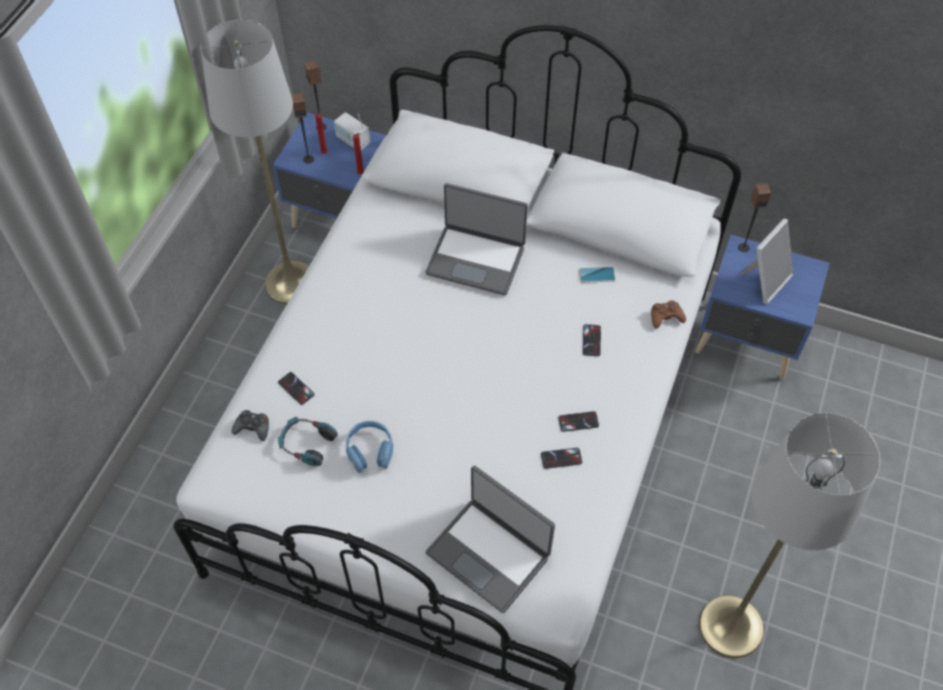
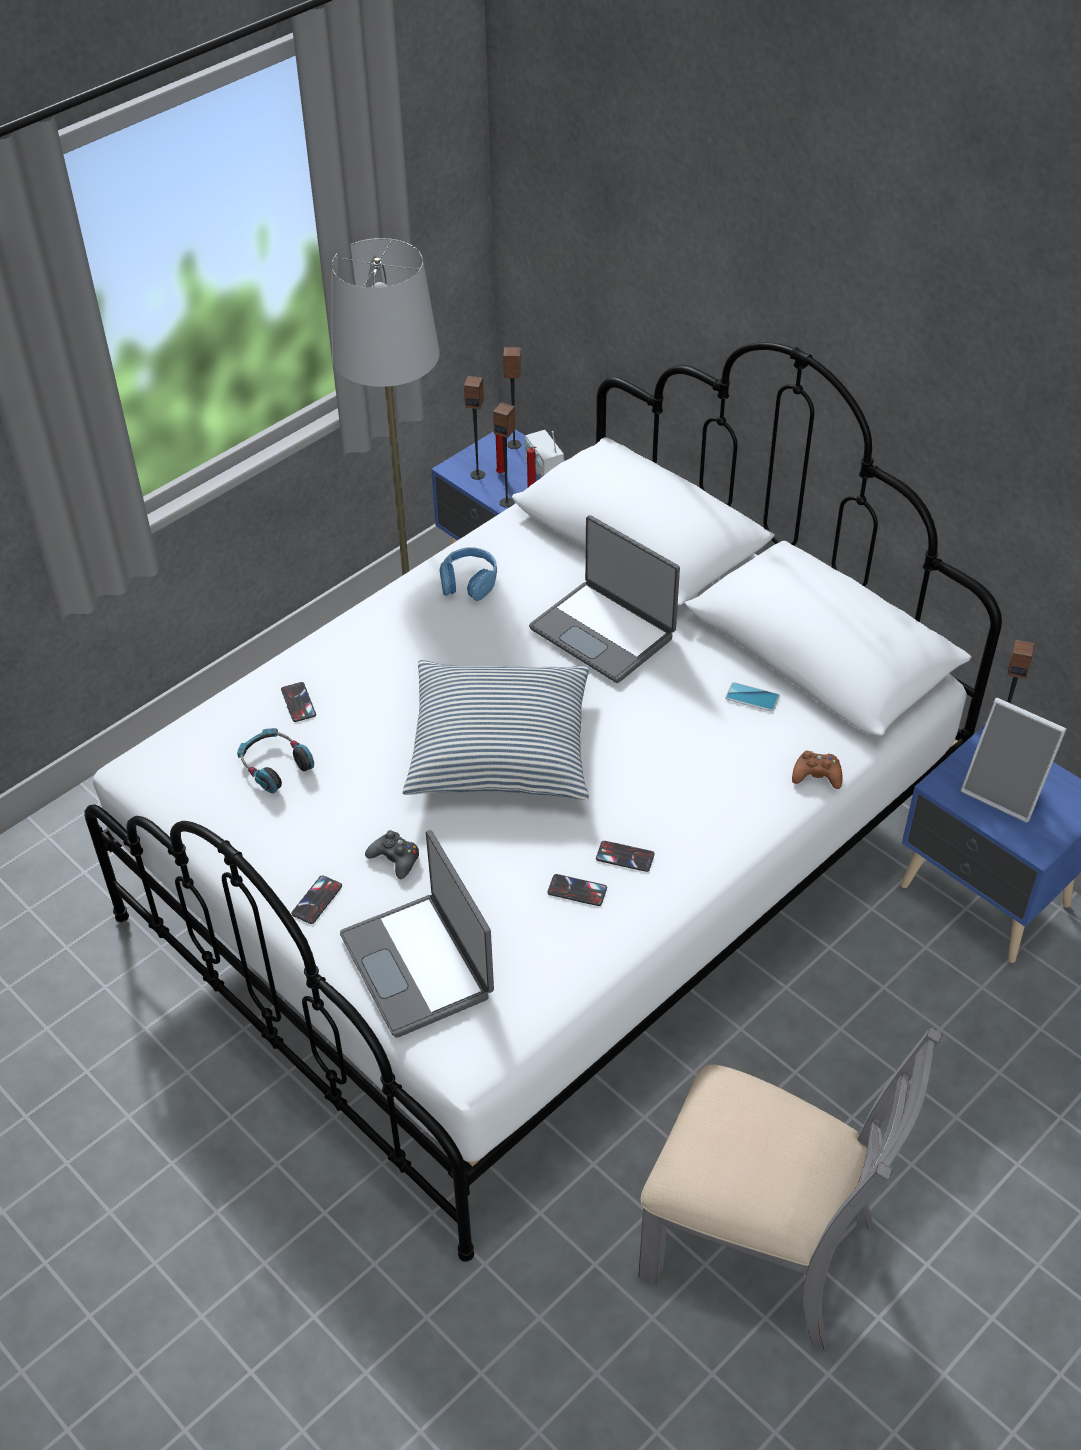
camera: 25 degrees right, 10 degrees down
(253, 427) = (223, 727): black game controller -> black game controller (395, 859)
(341, 174) = (507, 502): none -> speaker
(370, 450) = (344, 798): blue headphones -> blue headphones (469, 582)
(454, 371) = (500, 747): none -> pillow
(591, 340) = (699, 770): phone -> phone (317, 900)
(731, 626) = (761, 1246): grey floor lamp -> grey chair
(764, 280) = (1005, 791): picture frame -> picture frame turned 60 degrees clockwise

